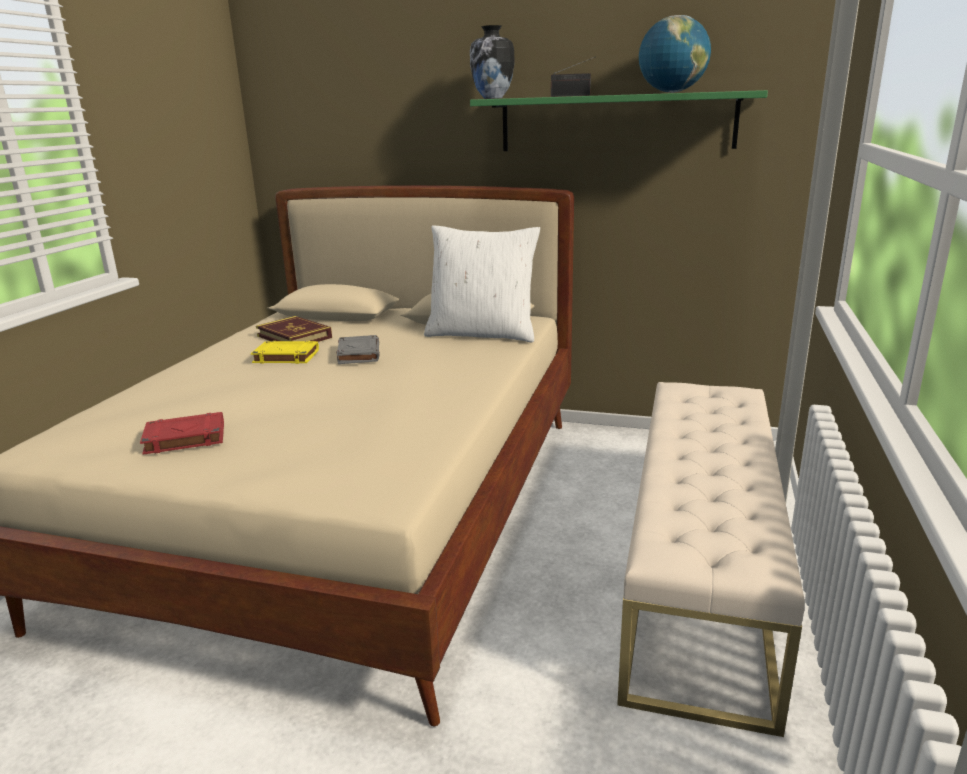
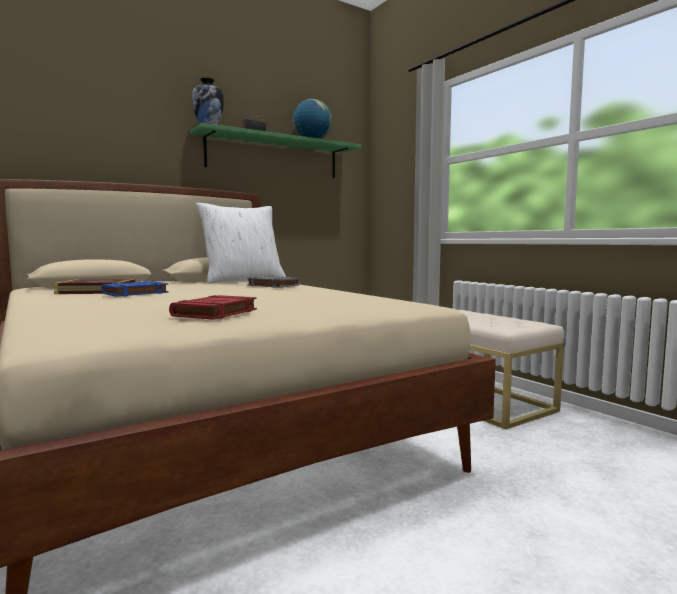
camera: 50 degrees left, 15 degrees down
(285, 357) = (135, 293): yellow book -> blue book
(358, 354) = (191, 289): grey book -> grey book (272, 285)

